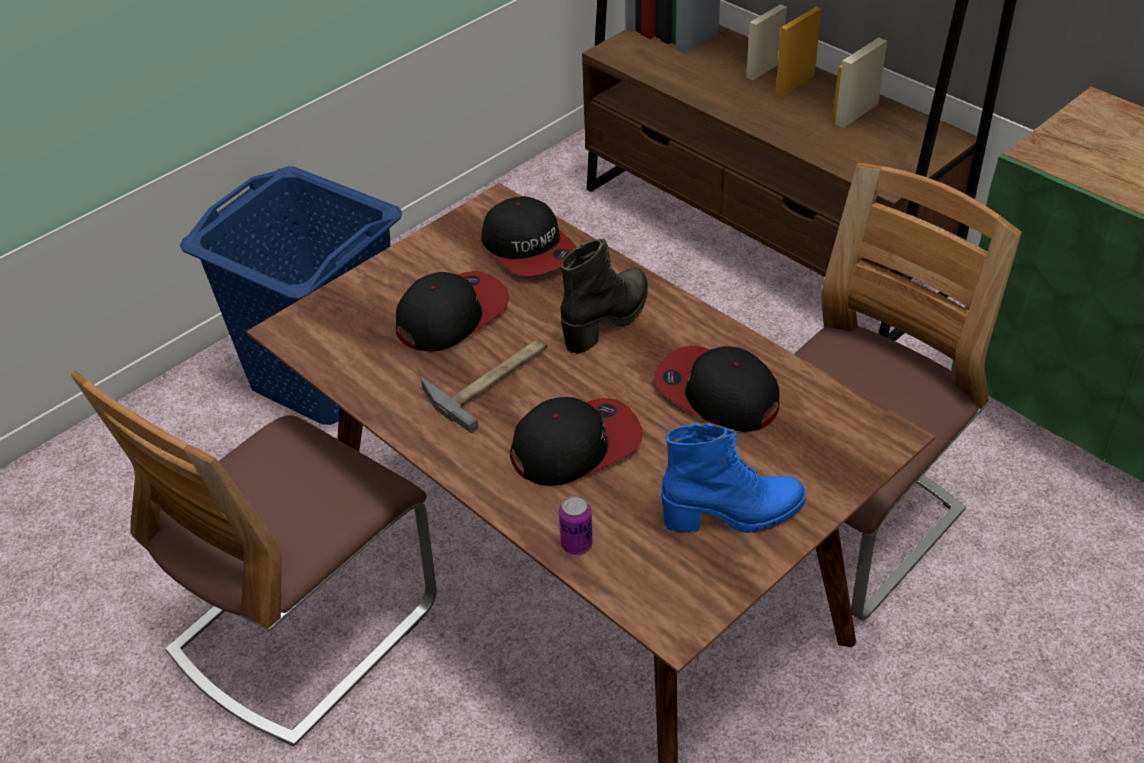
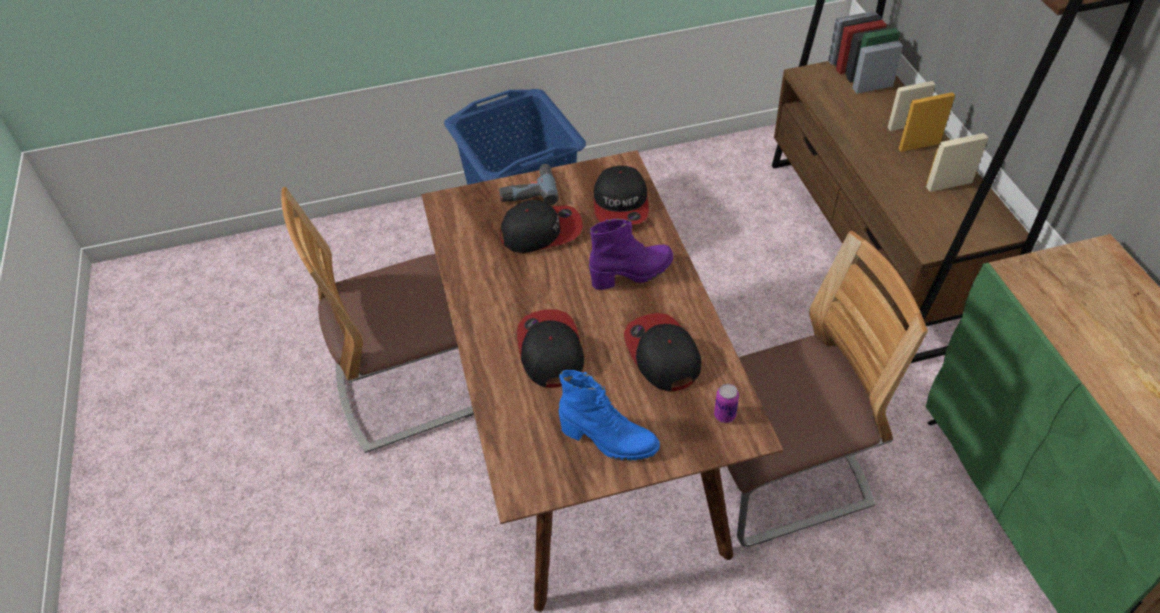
camera: 30 degrees right, 5 degrees up
(394, 275) = (527, 190): none -> power drill
(492, 379) = (533, 284): hammer -> none
(576, 445) = (549, 350): cap -> cap turned 105 degrees counterclockwise
(576, 544) = (502, 414): can -> can (724, 415)
(608, 320) = (632, 274): black boot -> purple boot

